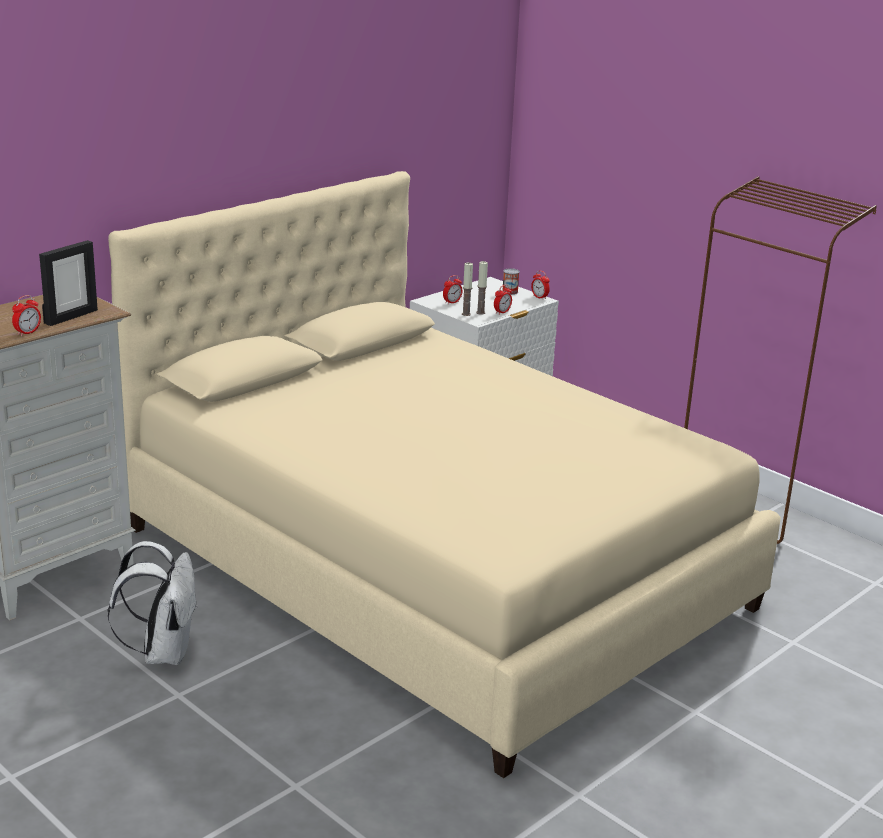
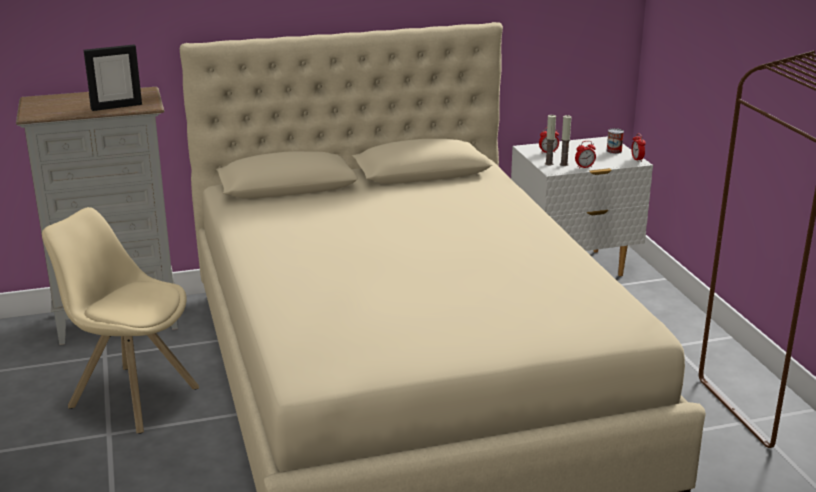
camera: 30 degrees right, 0 degrees up
(27, 333) = (69, 113): alarm clock -> none
(163, 652) = (132, 397): white backpack -> beige chair

